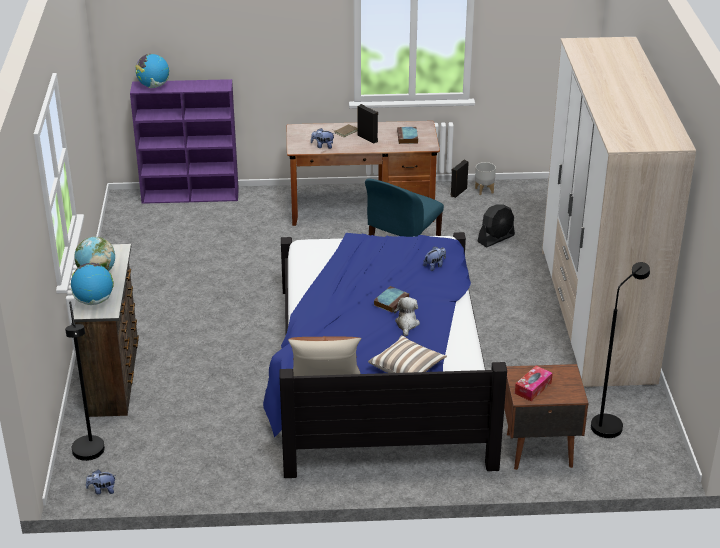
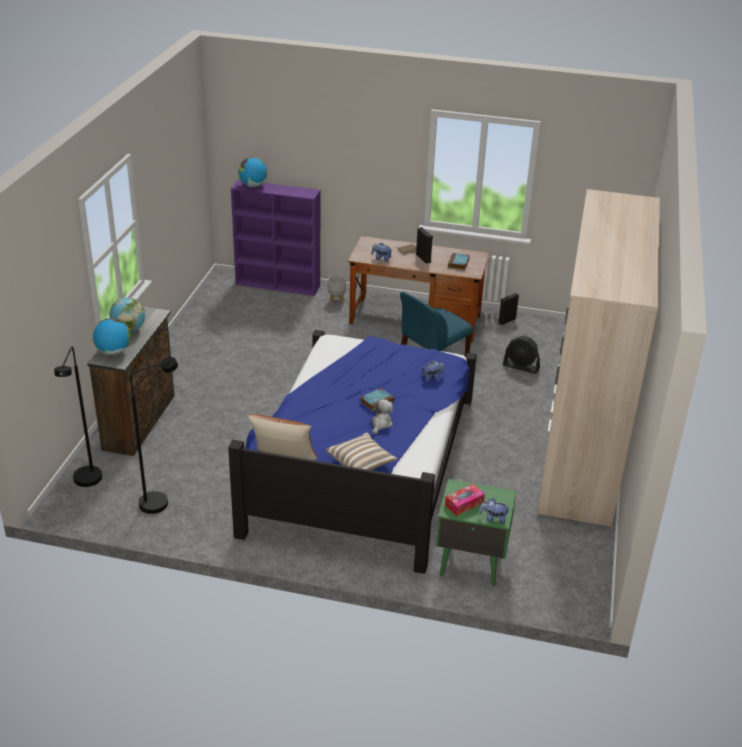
camera: 15 degrees right, 0 degrees up
(102, 490) = (81, 514): plush toy -> plush toy (493, 519)
(484, 190) = (530, 323): grey planter -> grey planter (336, 300)
(496, 238) = (521, 367): black fan -> black fan turned 45 degrees clockwise
(538, 449) = (470, 562): brown nightstand -> green nightstand
(610, 422) = (549, 552): black floor lamp -> black floor lamp (161, 500)

